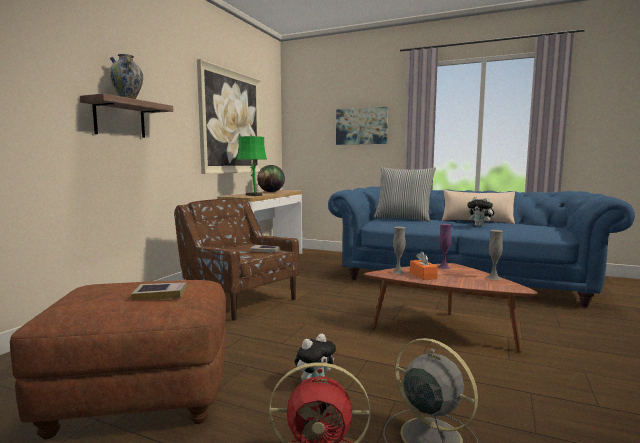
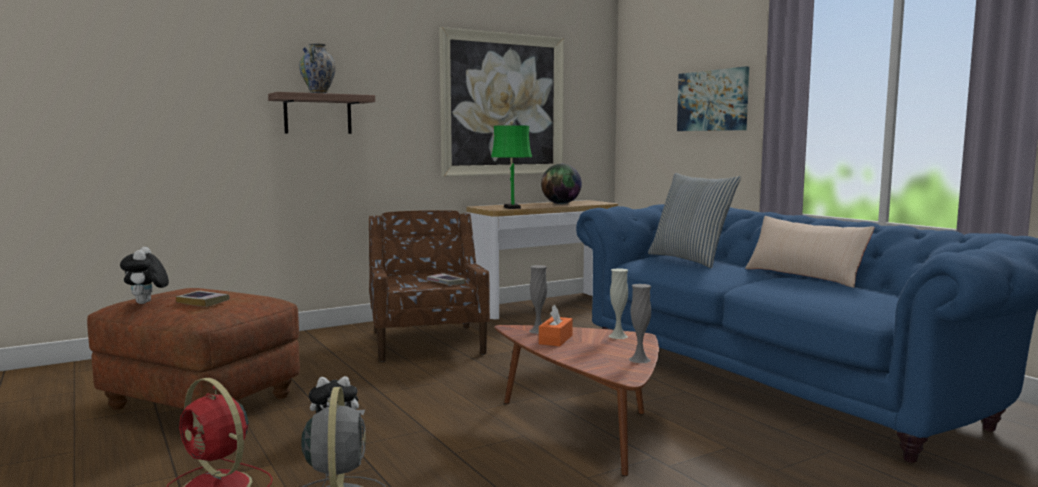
camera: 35 degrees right, 0 degrees up
(444, 267) = (618, 336): purple vase -> white vase
(480, 226) = (775, 284): plush toy -> plush toy (146, 303)

